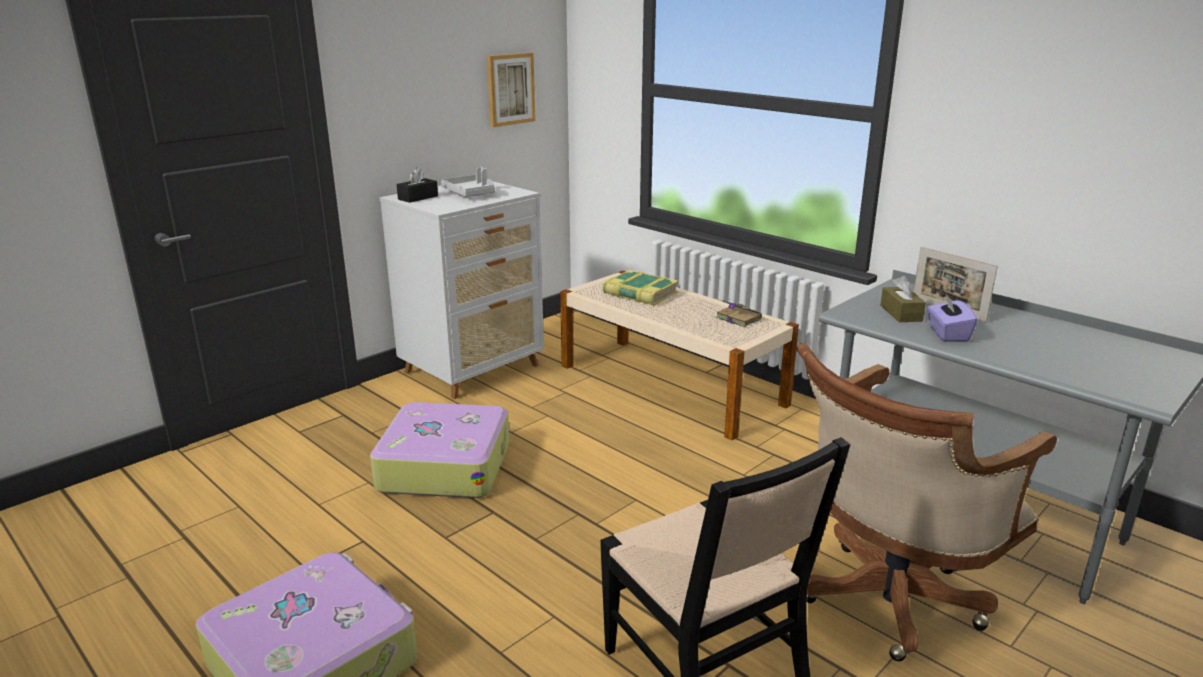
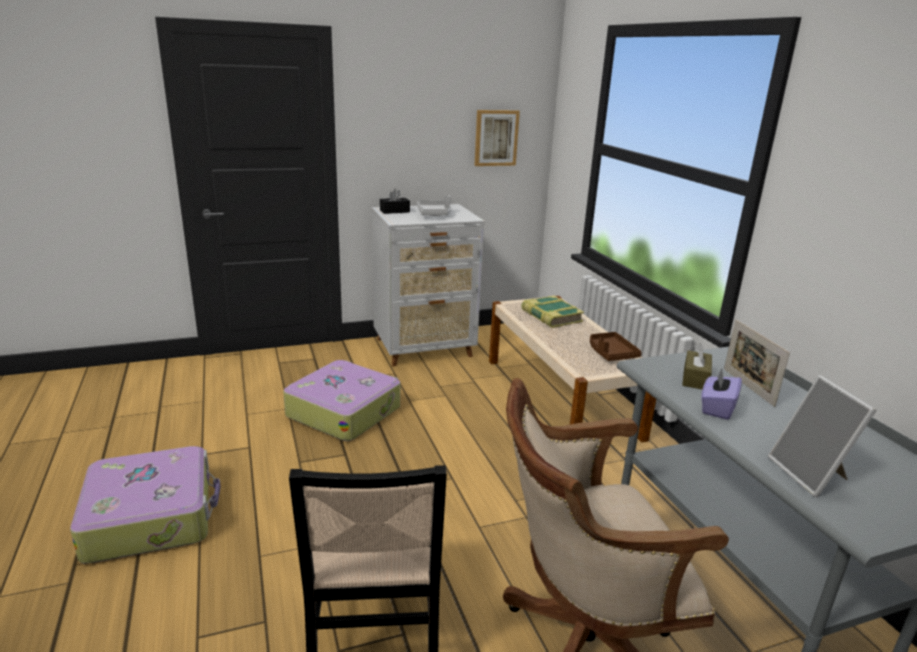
camera: 25 degrees right, 0 degrees up
(737, 318) = (611, 353): book -> brown tray
(1072, 368) = (810, 474): none -> picture frame

